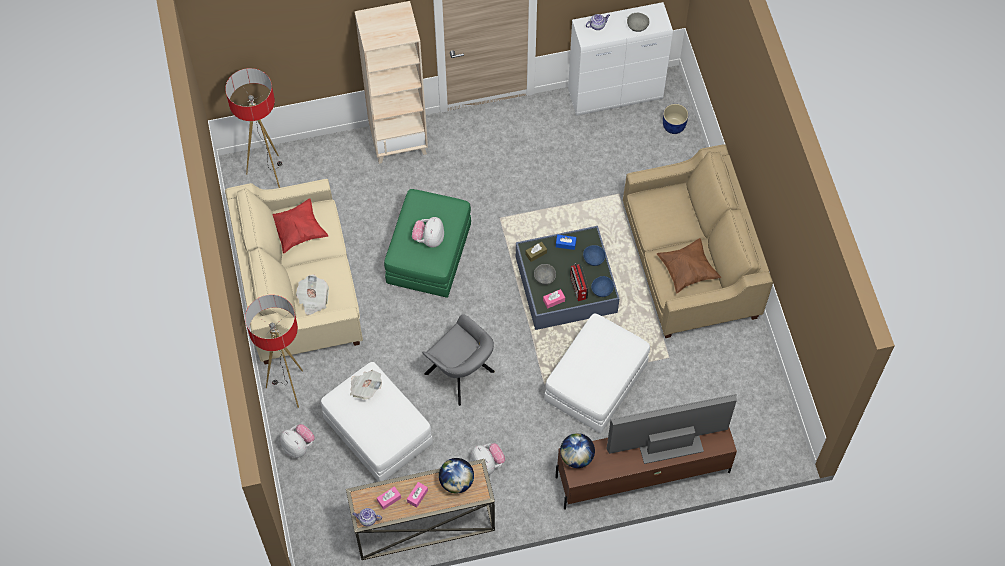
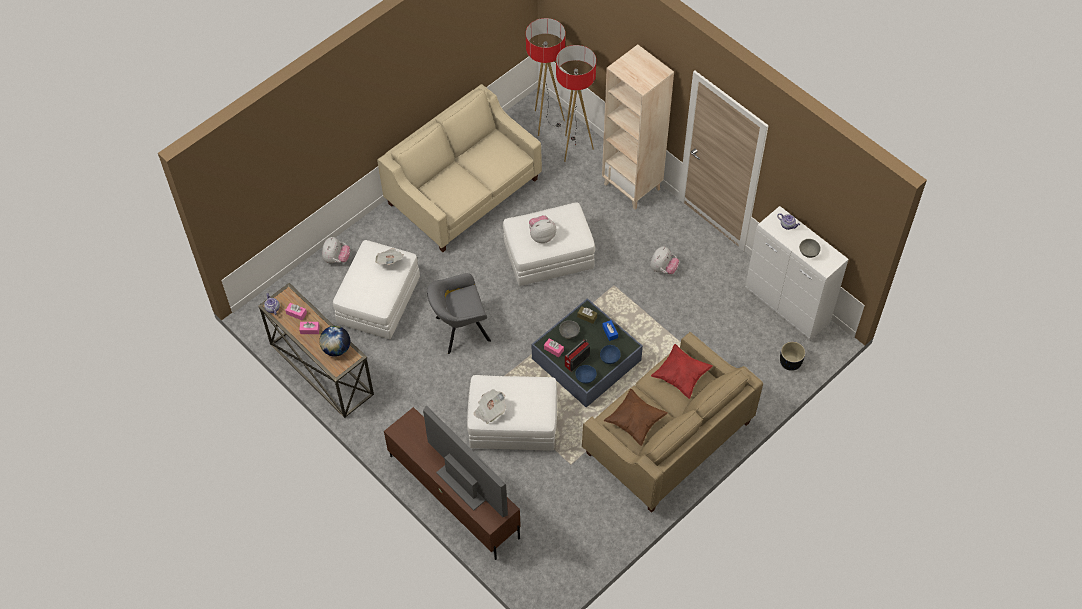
camera: 60 degrees right, 5 degrees down
(288, 388) = (378, 228): floor lamp -> floor lamp (574, 148)
(298, 231) = (488, 151): red pillow -> red pillow (681, 376)
(313, 299) = (439, 190): newspaper -> newspaper (490, 410)
(429, 255) = (548, 256): green ottoman -> white ottoman
(461, 375) = (460, 330): grey armchair -> grey armchair turned 60 degrees clockwise
(487, 464) = (396, 385): plush toy -> plush toy (663, 269)
(576, 457) = (413, 423): globe -> none
(674, 126) = (790, 363): blue planter -> black planter

